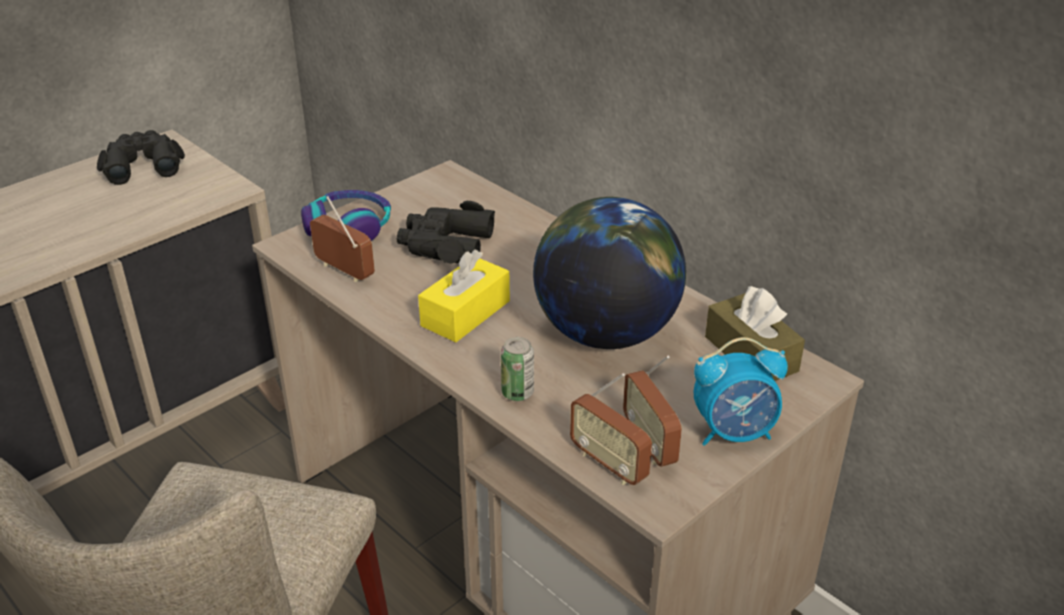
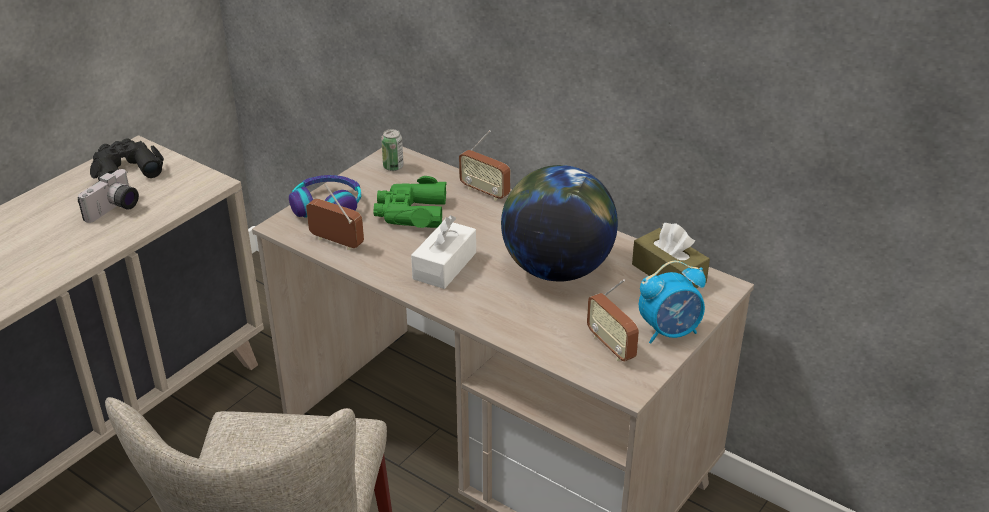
camera: 10 degrees left, 0 degrees up
(111, 209) = (115, 210): none -> camera
(445, 245) = (411, 213): black binoculars -> green binoculars
(465, 313) = (444, 266): yellow tissue box -> white tissue box
(517, 393) = (503, 321): can -> can (393, 167)
(609, 464) = (585, 364): radio -> radio (485, 192)

